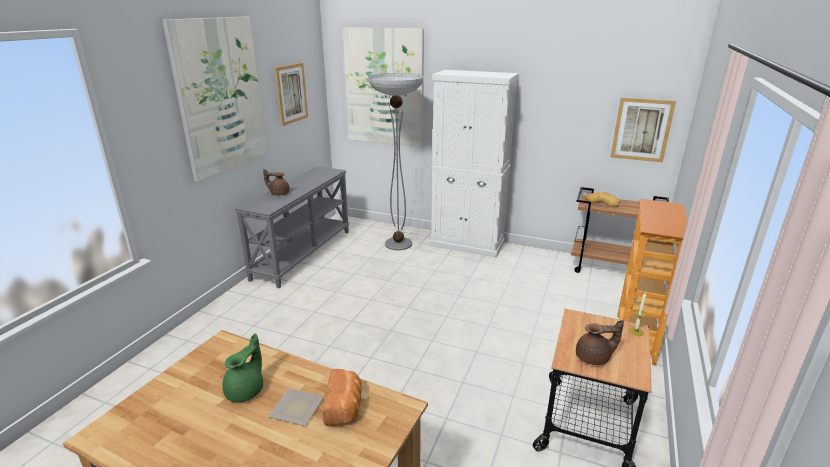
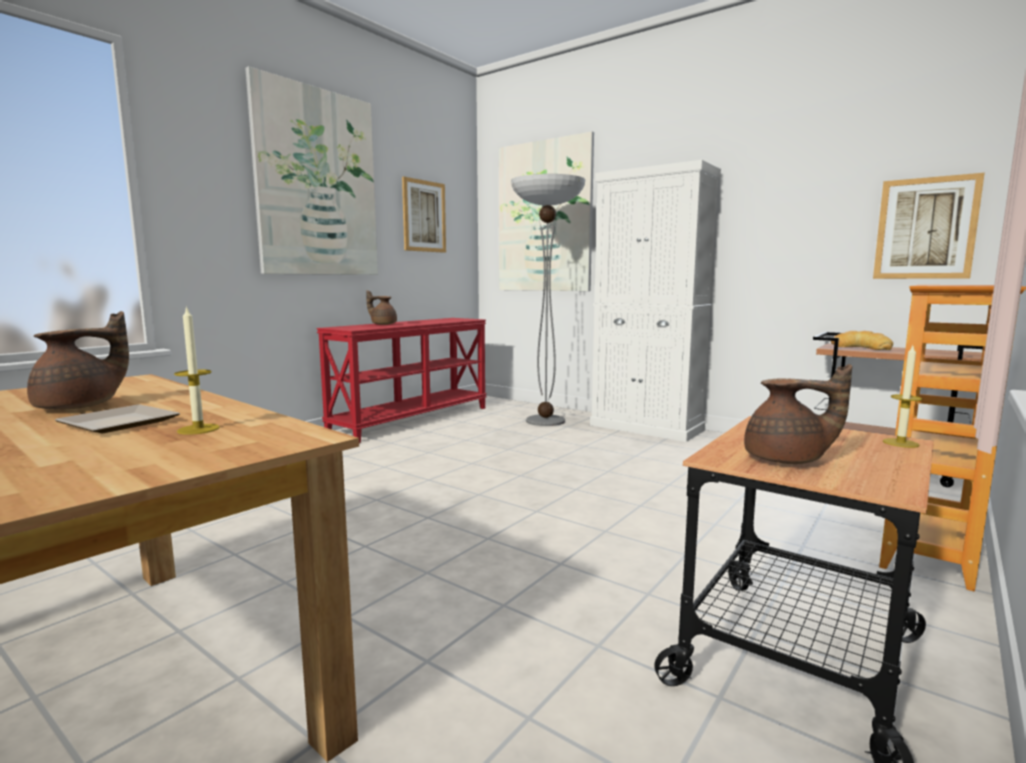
camera: 15 degrees right, 15 degrees down
(246, 390) = (81, 406): green teapot -> brown teapot
(302, 254) = (412, 420): grey console table -> red console table
(345, 408) = (198, 429): bread -> candle

